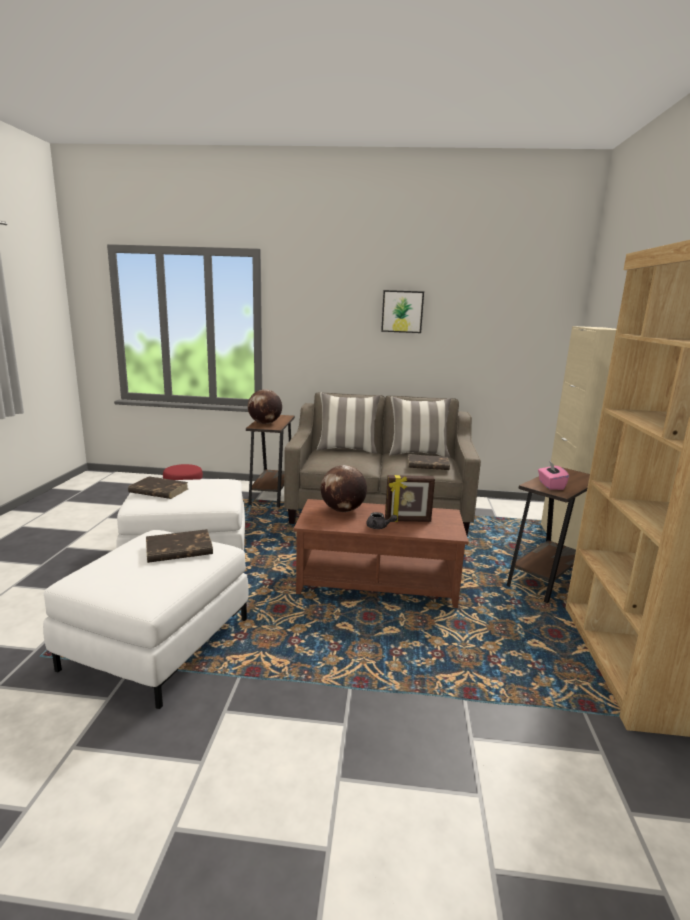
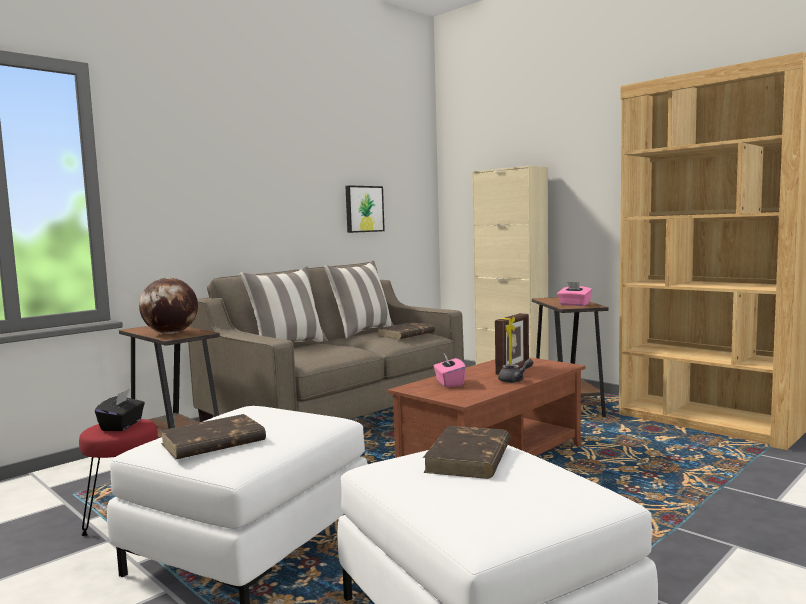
camera: 50 degrees left, 10 degrees down
(184, 468) = (122, 425): none -> black tissue box
(343, 510) = (449, 383): globe -> pink tissue box
(402, 311) = (288, 164): picture -> picture (363, 209)

